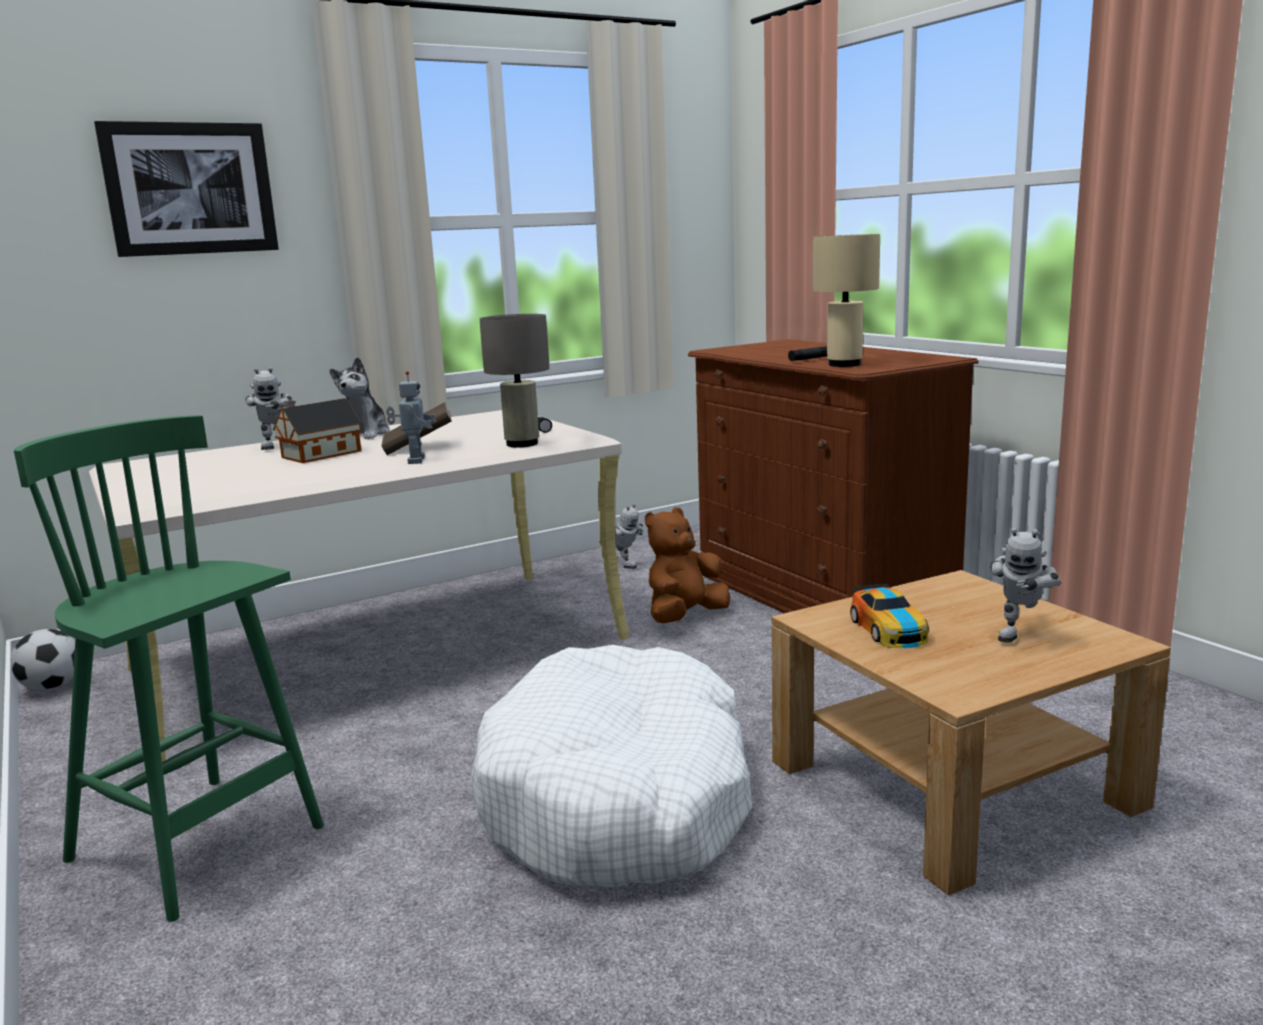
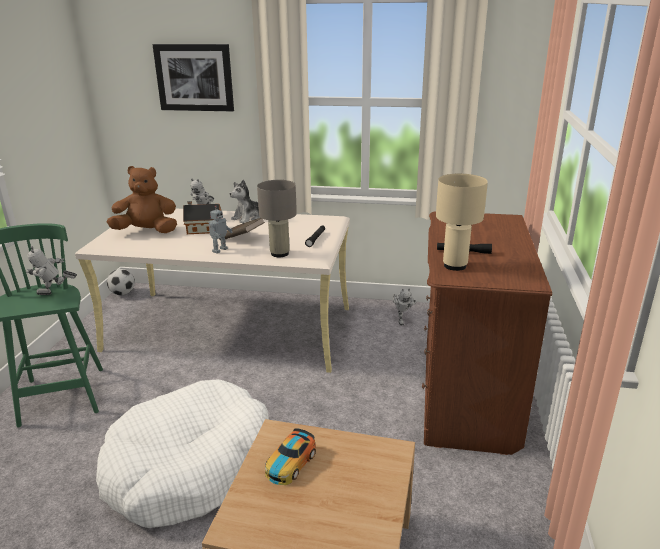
camera: 40 degrees right, 10 degrees up
(685, 617) = (374, 372): brown plush toy -> brown plush toy (147, 231)
(1019, 634) = (339, 511): toy robot -> toy robot (55, 294)

